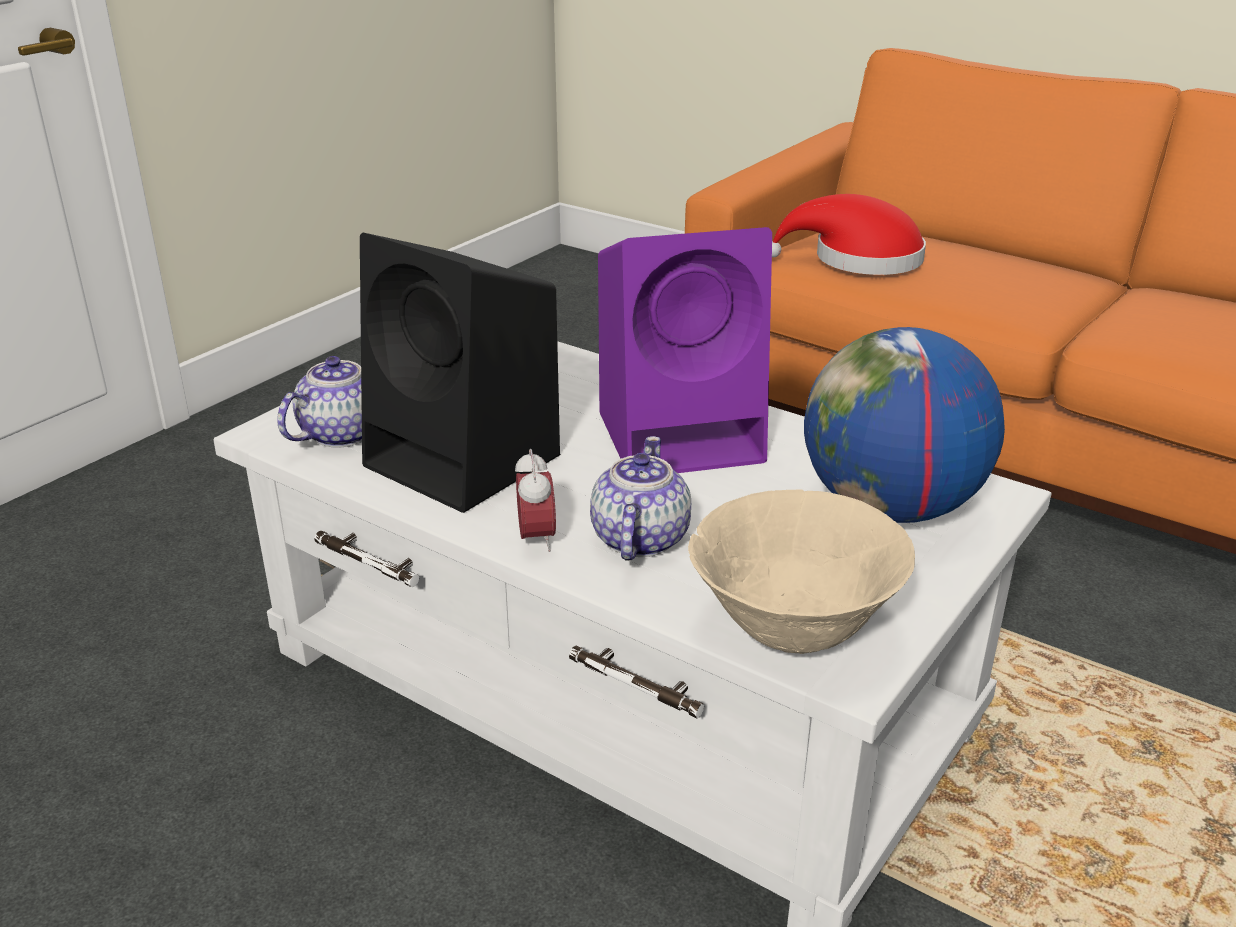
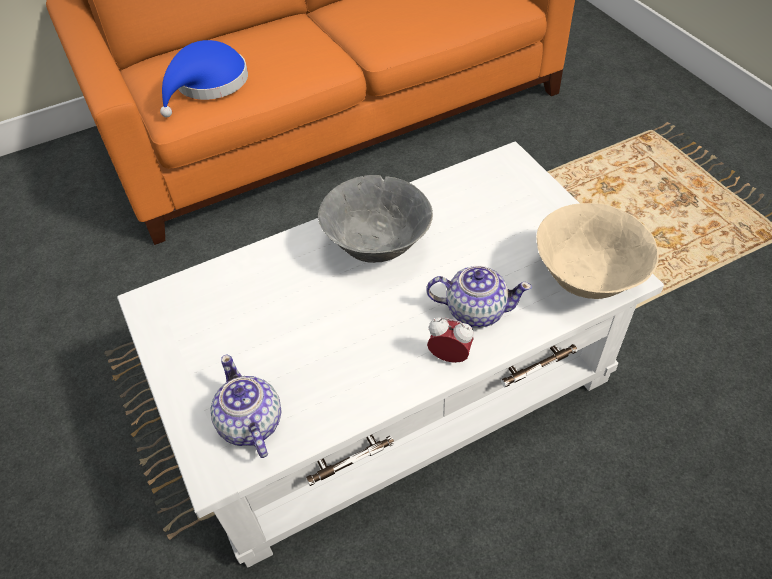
camera: 60 degrees left, 20 degrees up
(467, 462) = (338, 362): black speaker -> none
(638, 539) = (475, 310): teapot -> teapot turned 150 degrees clockwise
(684, 436) = (377, 248): purple speaker -> grey bowl
(858, 260) = (208, 85): red hat -> blue hat
(891, 508) = (500, 200): globe -> none

